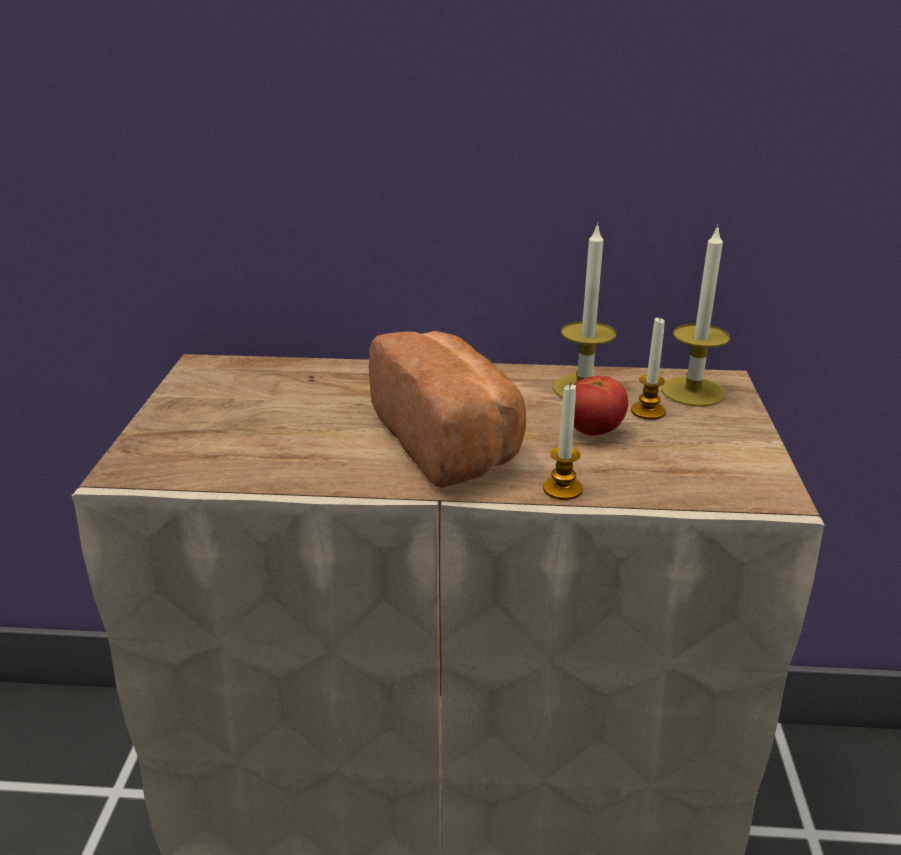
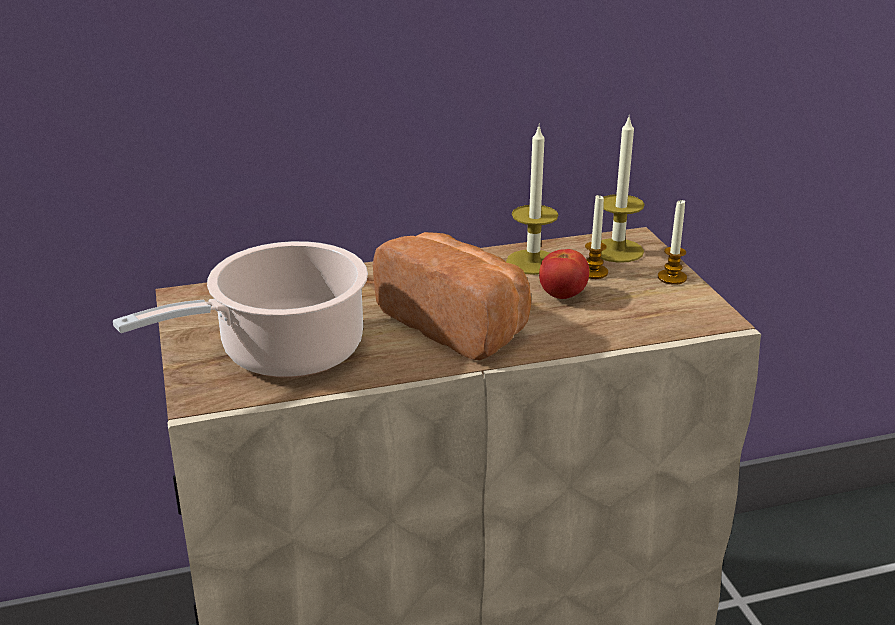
camera: 20 degrees left, 0 degrees up
(246, 438) = (283, 352): none -> cooking pot
(562, 489) = (568, 344): candle -> candle (672, 278)

